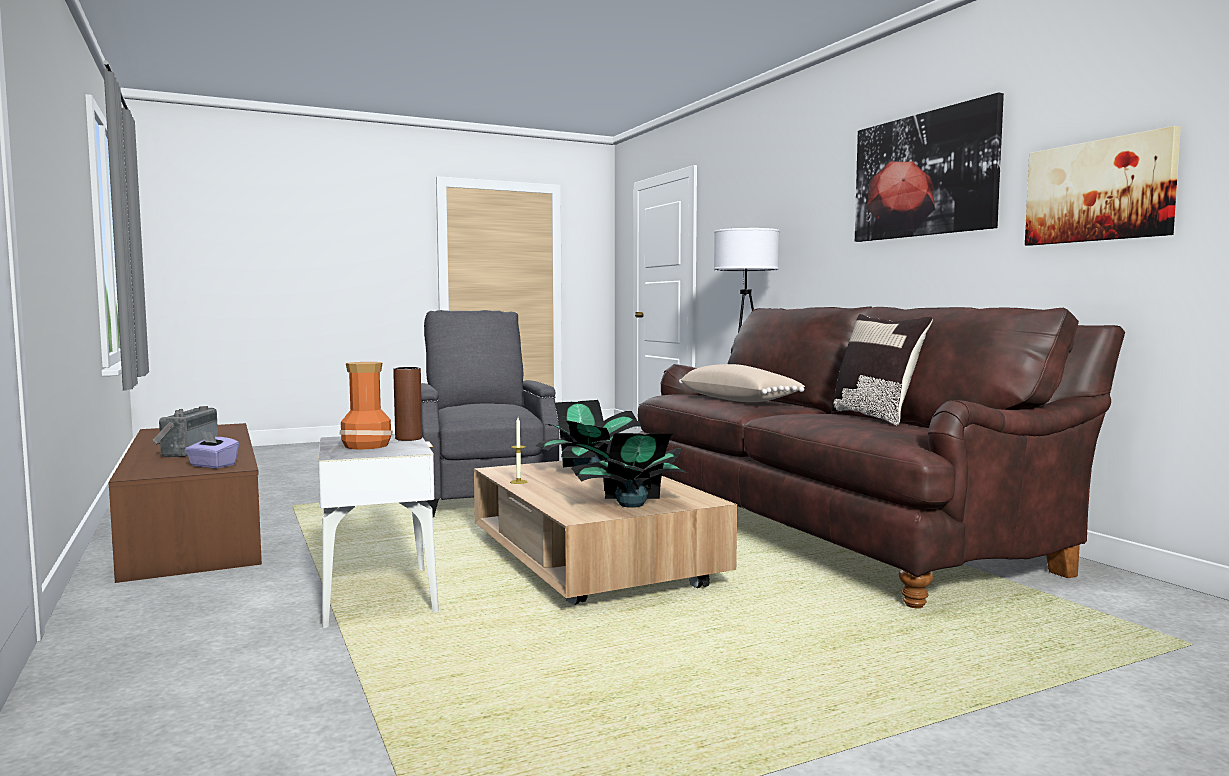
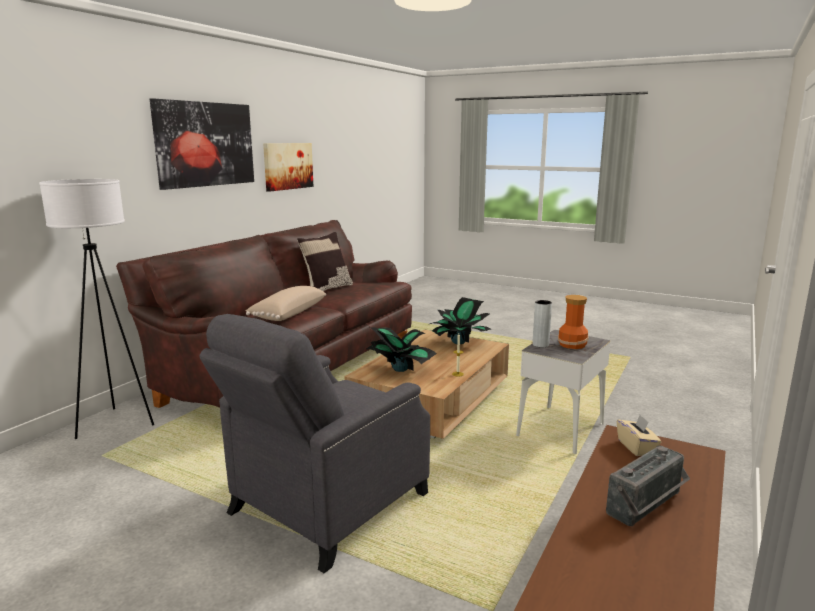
camera: 125 degrees left, 10 degrees up
(212, 465) = (636, 447): purple tissue box -> beige tissue box
(408, 438) = (540, 344): brown vase -> grey vase

